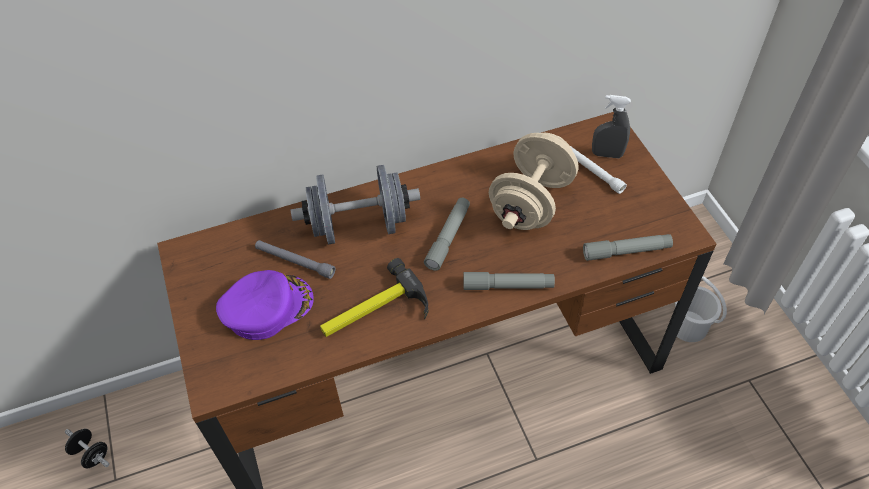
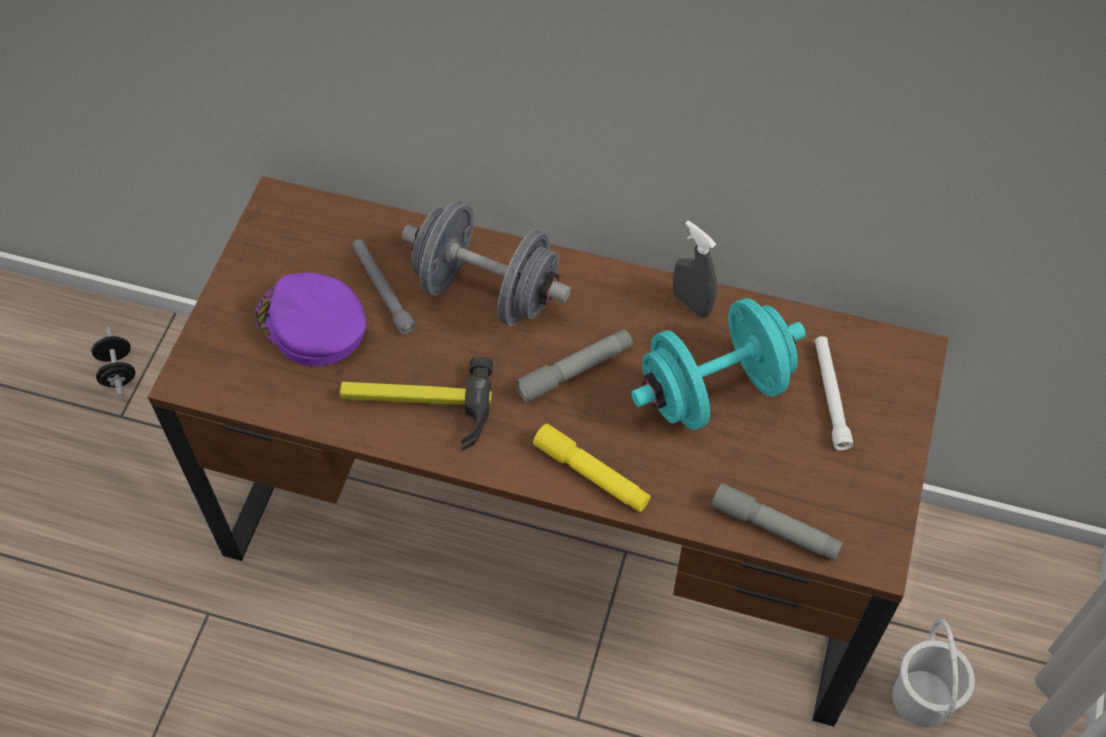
camera: 35 degrees right, 5 degrees up
(267, 307) = (312, 324): purple cap -> purple cap turned 150 degrees counterclockwise
(508, 286) = (591, 474): grey flashlight -> yellow flashlight
(531, 202) = (714, 390): beige dumbbell -> turquoise dumbbell
(607, 154) = (872, 388): grey spray bottle -> grey spray bottle (691, 304)

